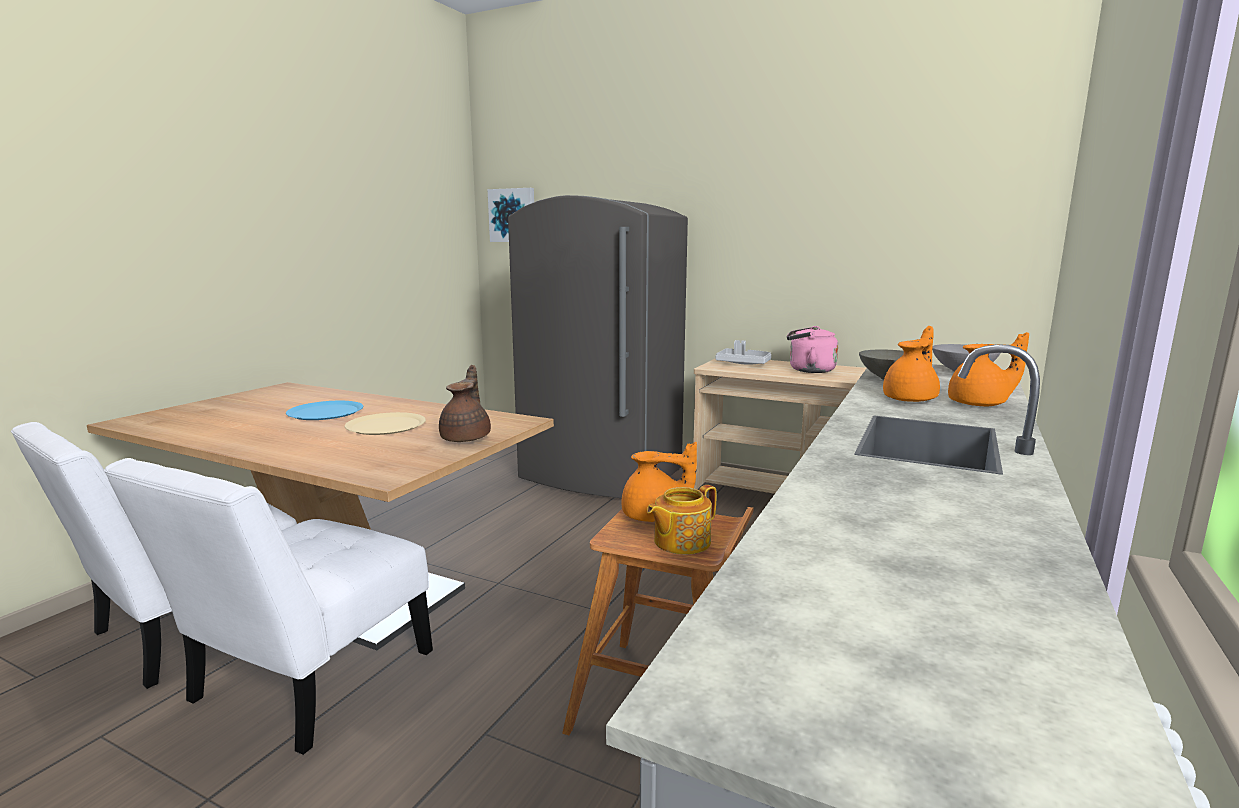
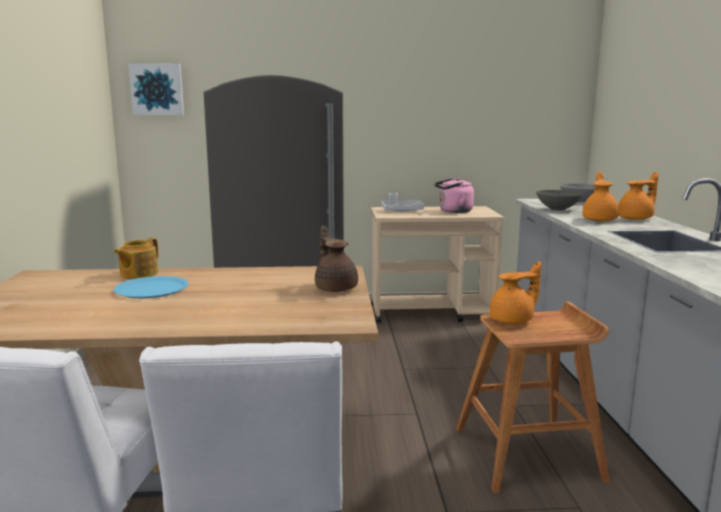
camera: 30 degrees left, 0 degrees up
(386, 425) = (242, 290): beige plate -> none
(680, 542) = (556, 330): teapot -> teapot (138, 274)

